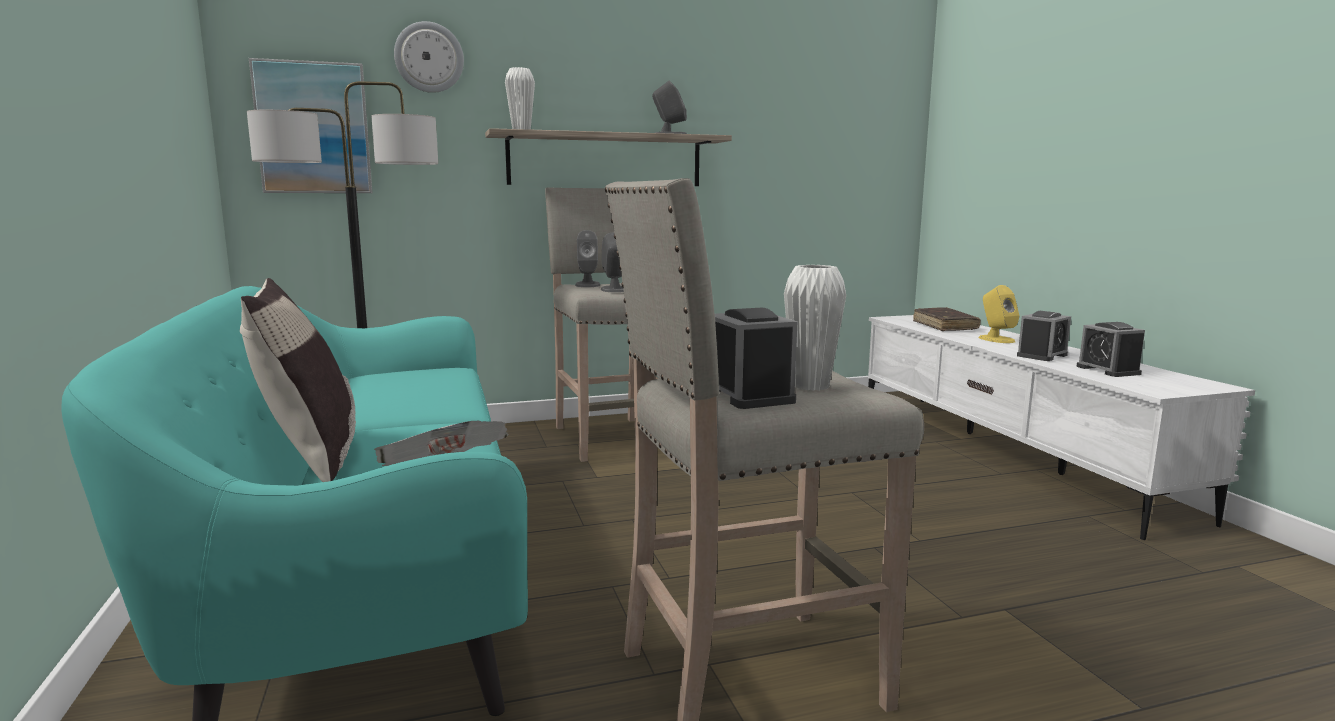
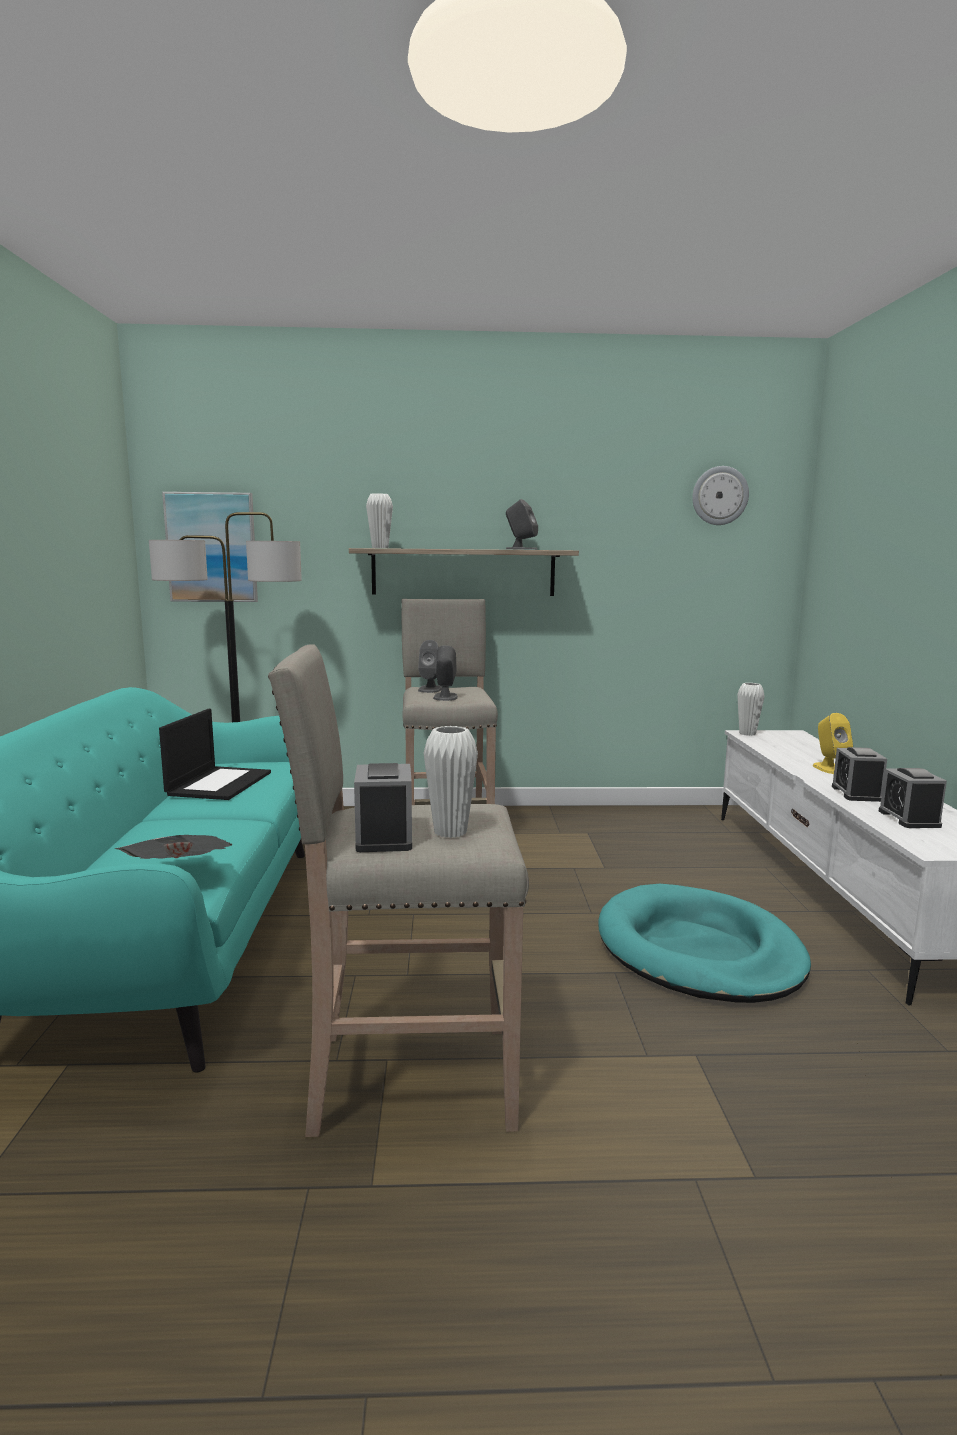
camera: 15 degrees right, 0 degrees up
(309, 457) = (108, 842): pillow -> none
(393, 390) = (219, 783): none -> laptop
(429, 57) = (307, 485): wall clock -> wall clock (719, 495)
(892, 318) = (747, 733): none -> white vase
(935, 518) = (698, 951): none -> turquoise dog bed
(945, 326) = (793, 747): brown book -> none
(1042, 355) = (856, 793): alarm clock -> alarm clock turned 120 degrees clockwise

